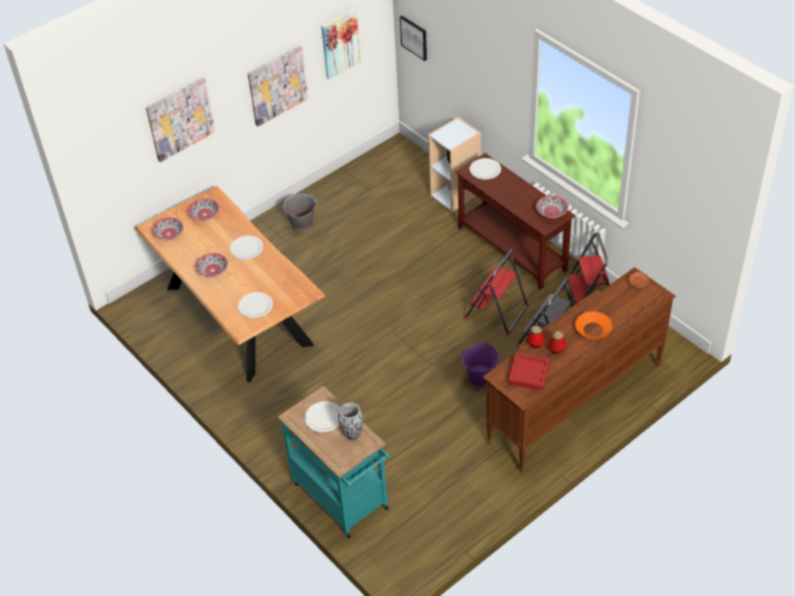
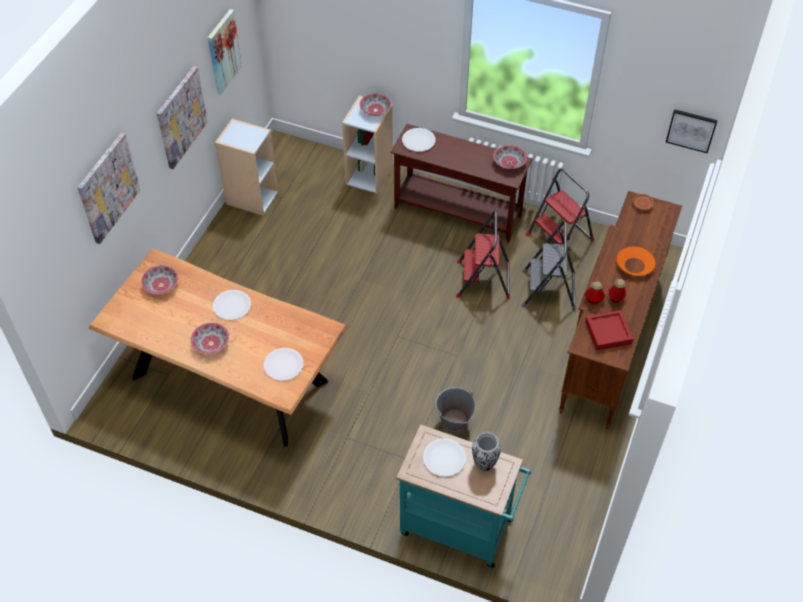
camera: 30 degrees left, 5 degrees up
(169, 234) = (135, 321): bowl -> bowl (375, 110)
(302, 224) = (234, 258): grey bucket -> grey bucket (454, 422)
(346, 181) = (252, 197): none -> bookcase
(414, 37) = (291, 24): picture -> picture (691, 130)
(480, 377) = (510, 349): purple bucket -> none

